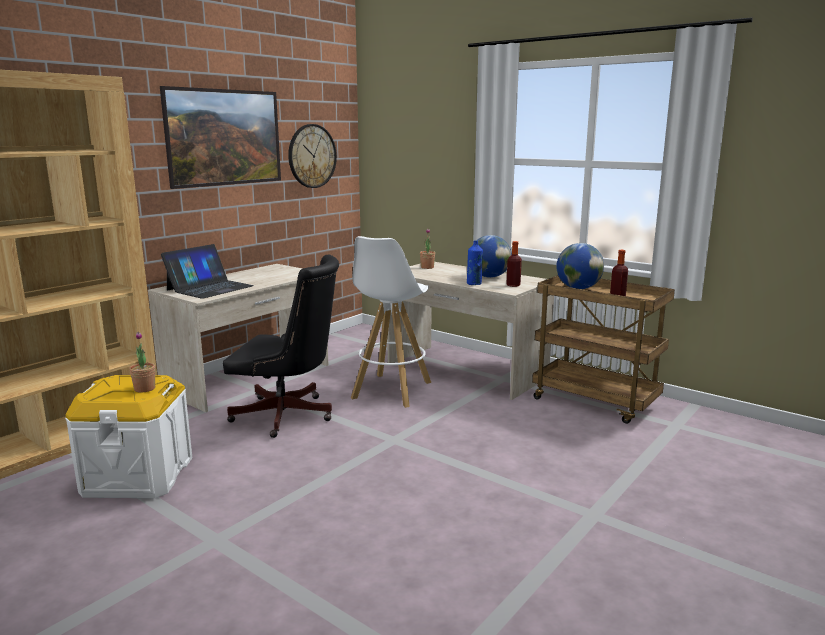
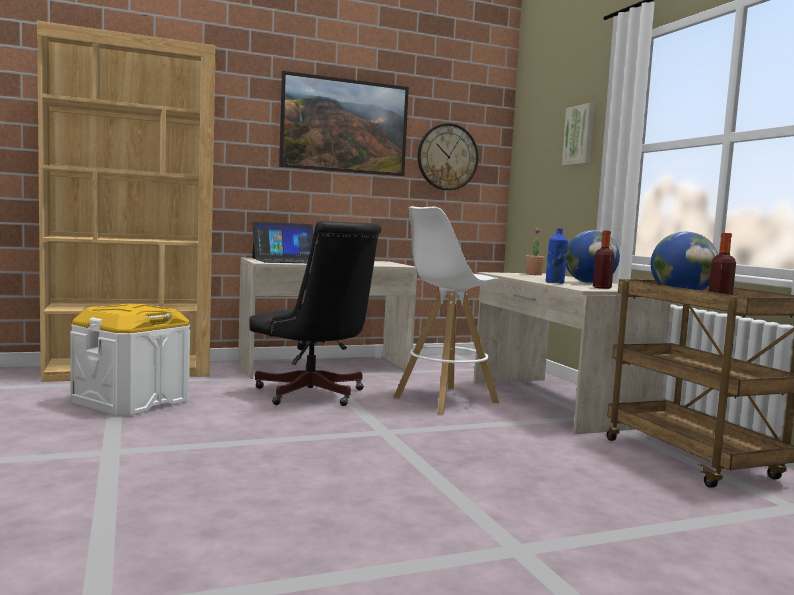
camera: 30 degrees right, 10 degrees down
(144, 389) = (141, 311): potted plant -> none
(441, 140) = (580, 135): none -> picture

